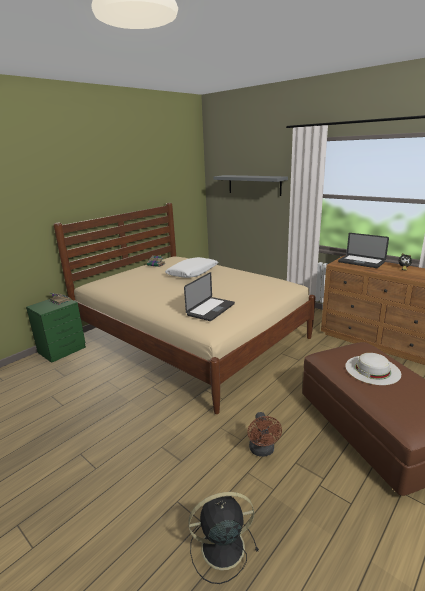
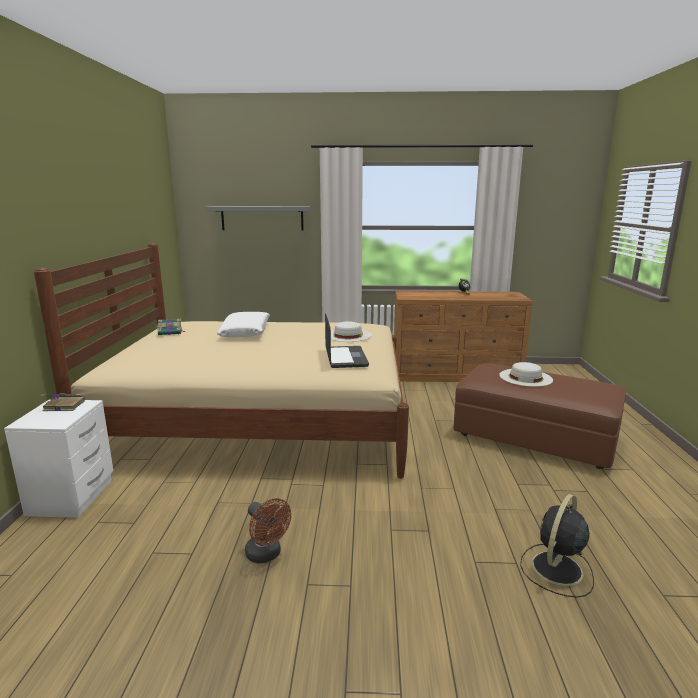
camera: 40 degrees left, 5 degrees down
(63, 350) = (73, 496): green nightstand -> white nightstand
(248, 290) = (348, 335): none -> white hat
(262, 451) = (483, 488): brown fan -> brown fan (267, 555)
(361, 262) = (422, 293): laptop -> none

